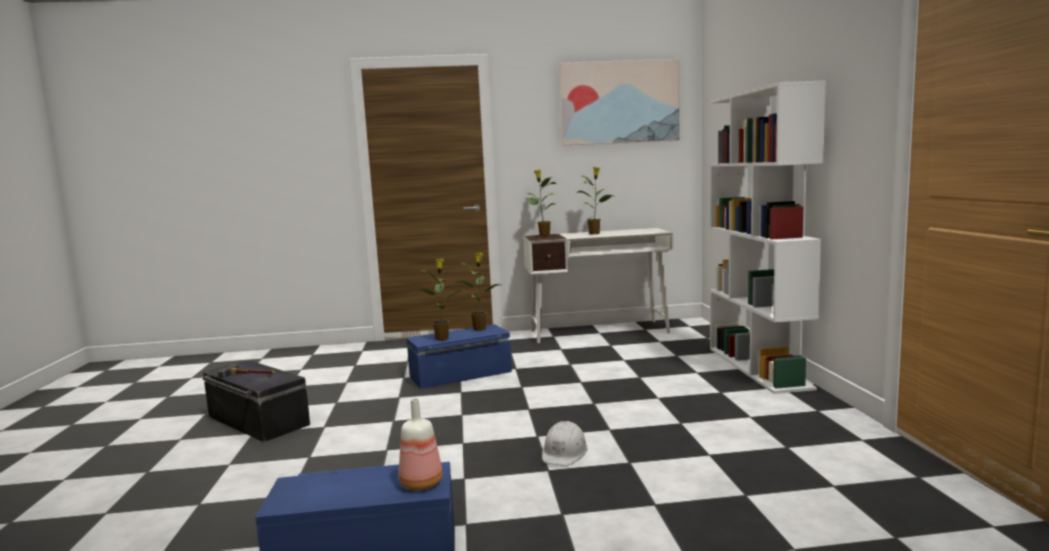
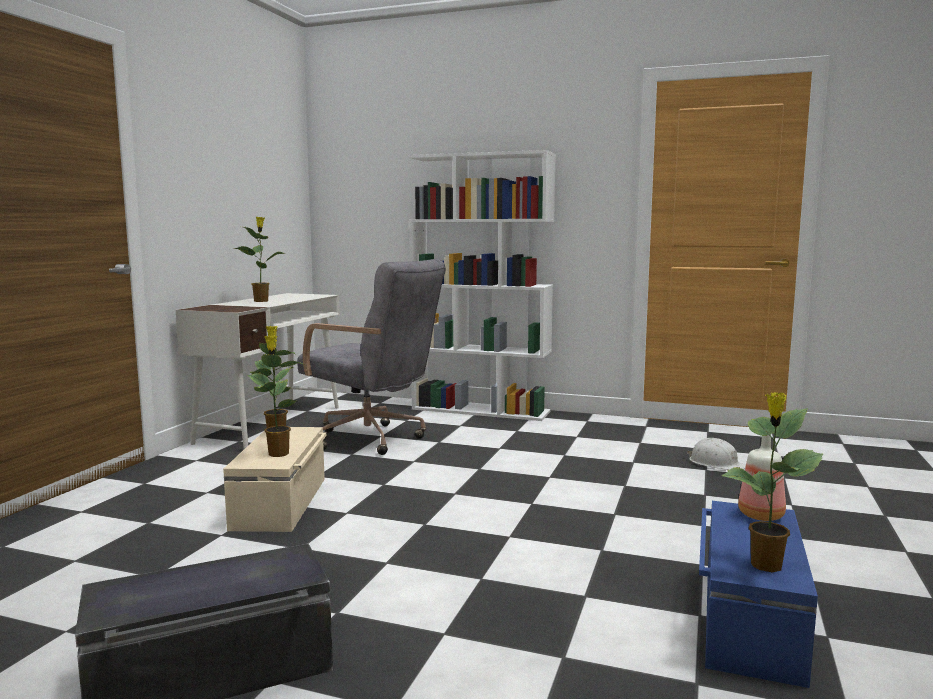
camera: 65 degrees left, 0 degrees up
(250, 375) = (208, 584): hammer -> none
(461, 374) = (282, 502): blue storage box -> beige storage box
(543, 236) = (212, 307): potted plant -> potted plant (766, 566)
(564, 452) = (581, 501): white hard hat -> white hard hat (716, 463)
(608, 361) = (373, 440): none -> grey office chair
(619, 102) = (252, 139): picture -> none

